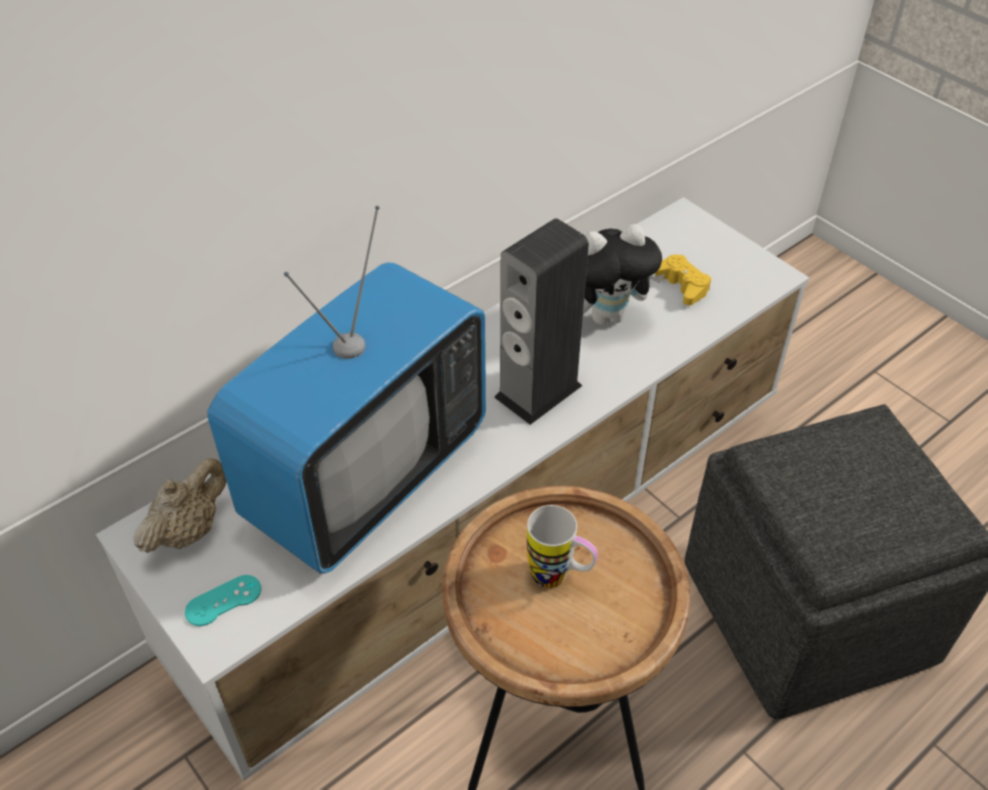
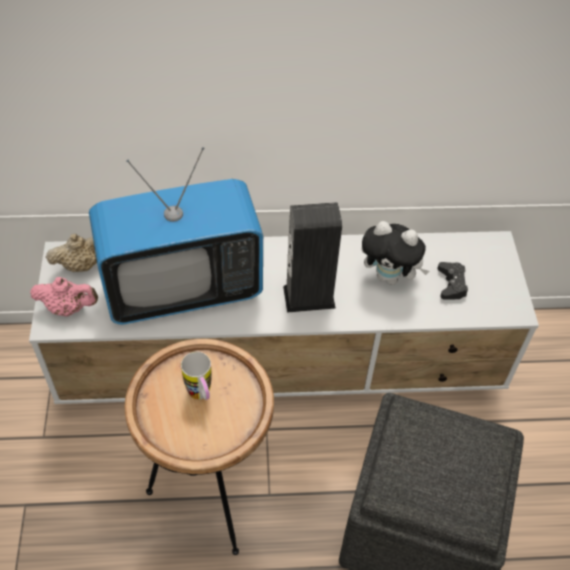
camera: 35 degrees right, 5 degrees up
(223, 600) = (68, 308): turquoise game controller -> pink teapot
(681, 285) = (451, 284): yellow game controller -> black game controller

